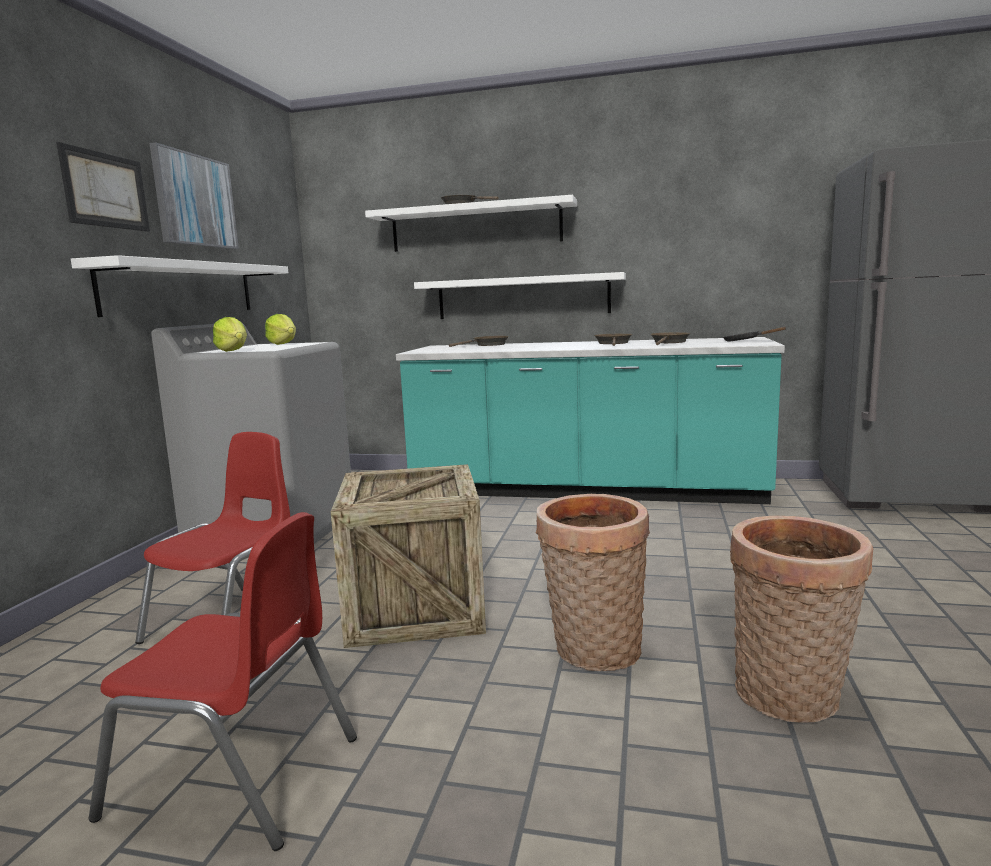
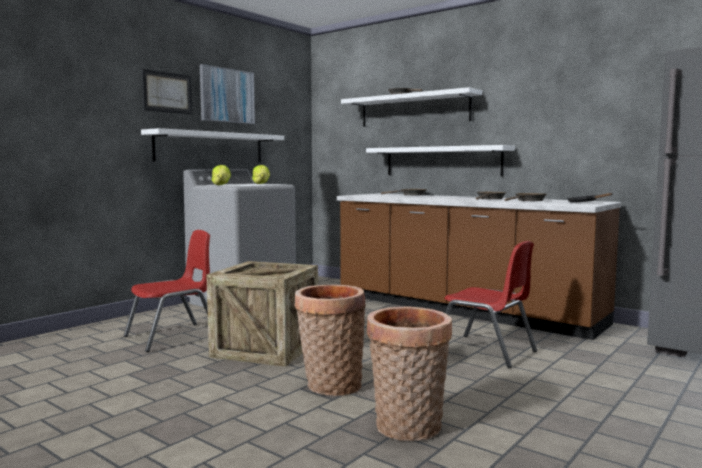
camera: 25 degrees right, 5 degrees down
(235, 776) = (107, 390): red chair -> red chair (485, 351)
(584, 489) = (463, 310): turquoise counter -> brown counter

